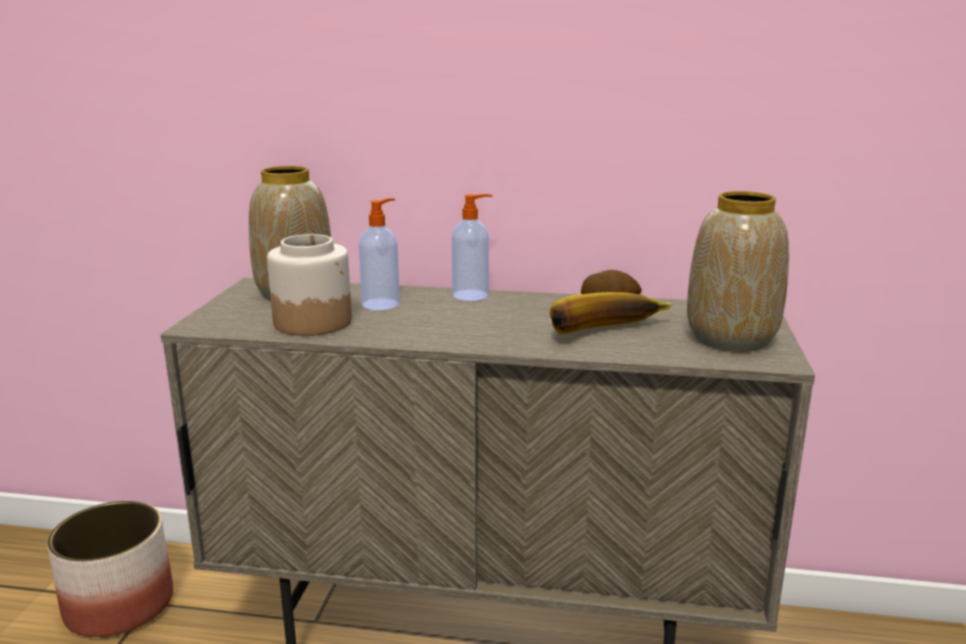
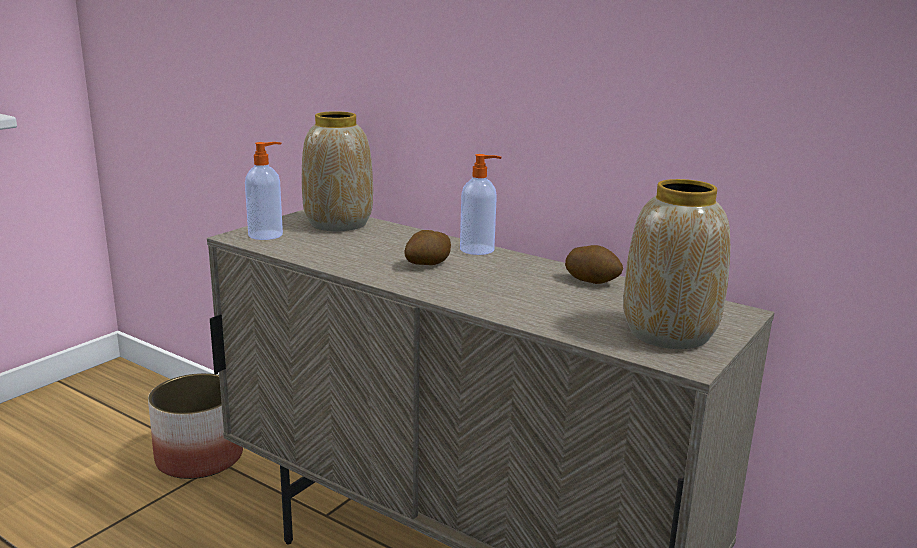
camera: 25 degrees right, 0 degrees up
(313, 322) = (321, 248): jar -> none
(382, 304) = (393, 244): soap dispenser -> soap dispenser (267, 235)
(443, 318) = (427, 264): none -> potato
(609, 334) = (553, 306): banana -> none

